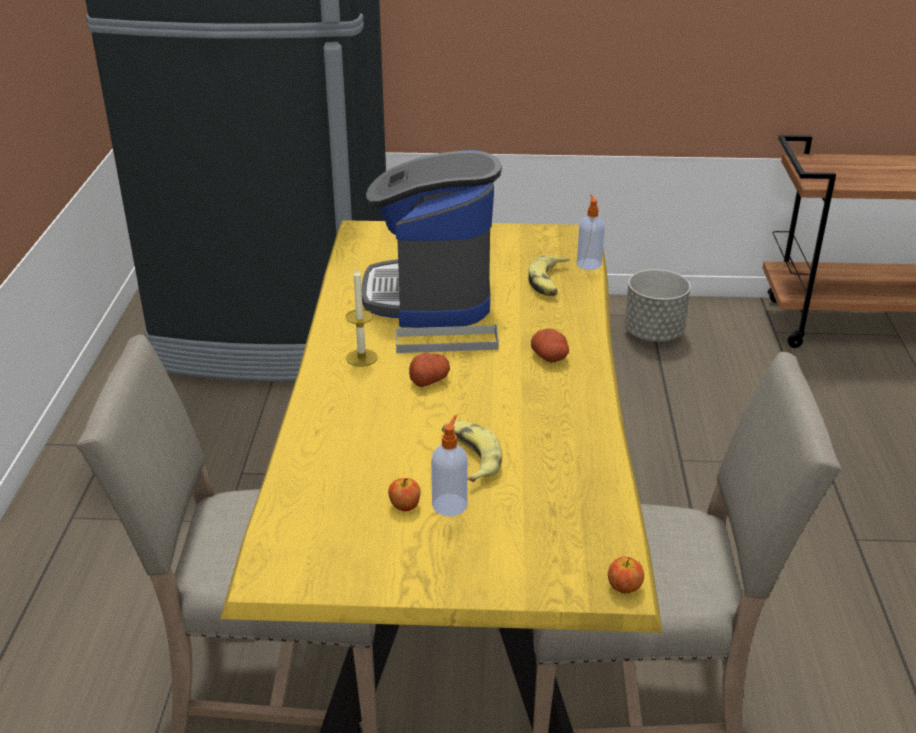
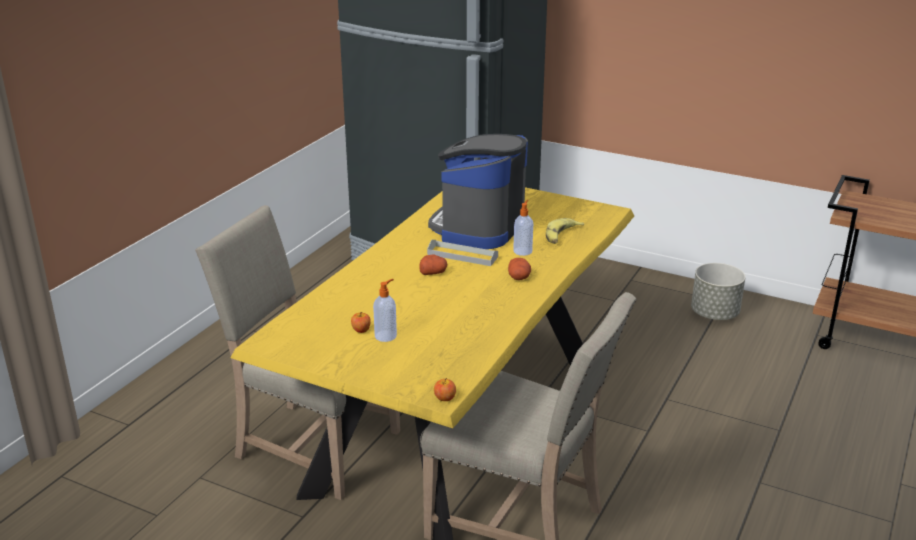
camera: 25 degrees right, 5 degrees down
(361, 358) = (404, 253): candle -> none
(470, 456) = (419, 316): banana -> none
(588, 264) = (599, 230): soap dispenser -> soap dispenser (523, 251)

